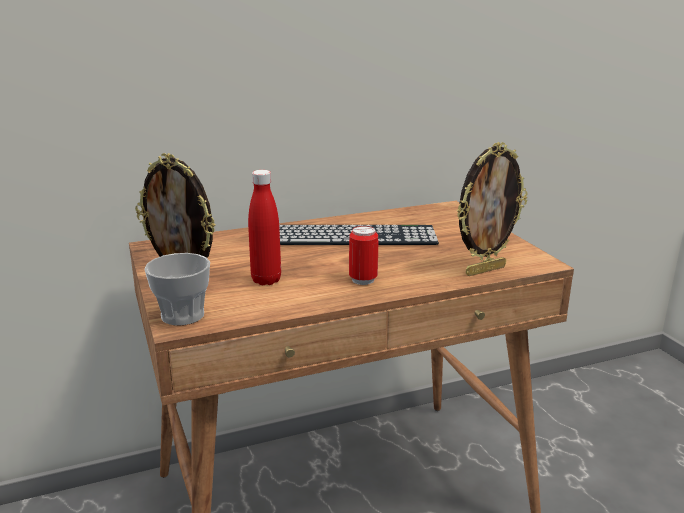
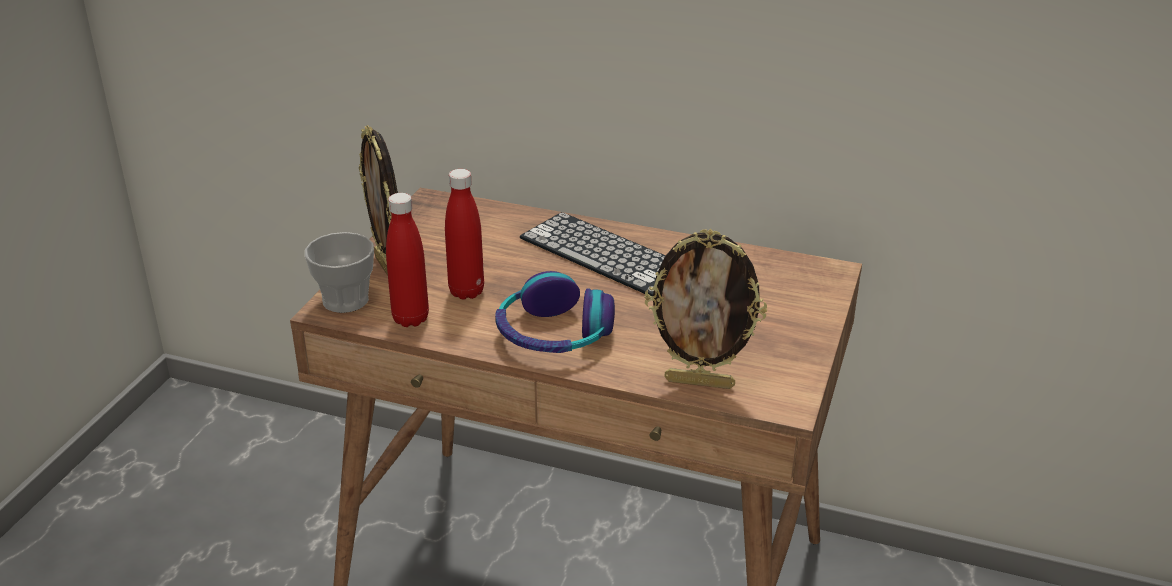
camera: 40 degrees right, 10 degrees up
(253, 307) = (410, 319): none -> red bottle
(363, 280) = (553, 334): can -> headphones

